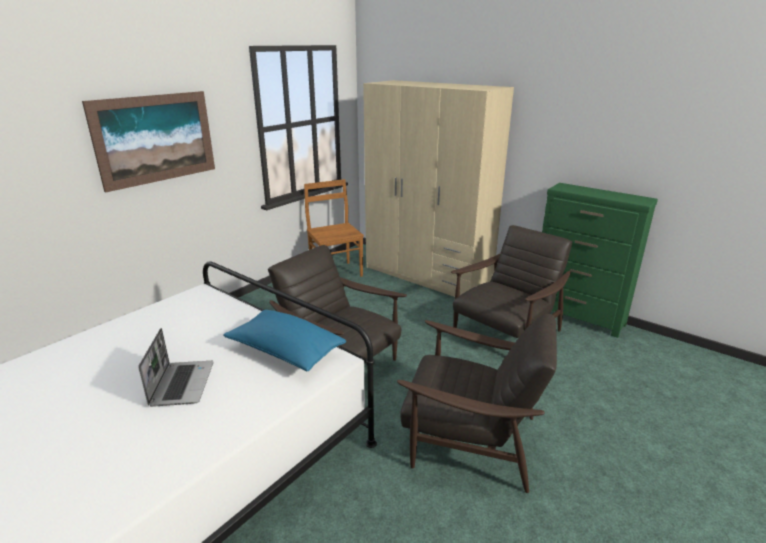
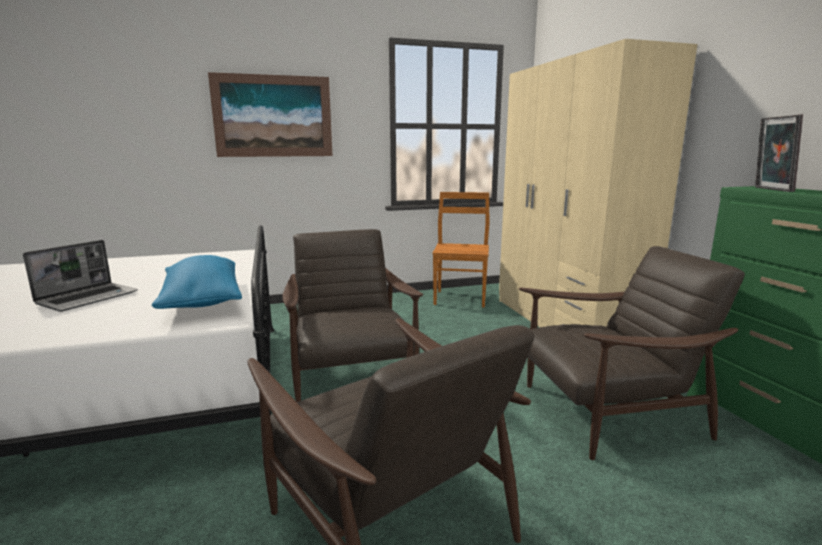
camera: 35 degrees right, 10 degrees down
(573, 191) = (770, 189): none -> picture frame

